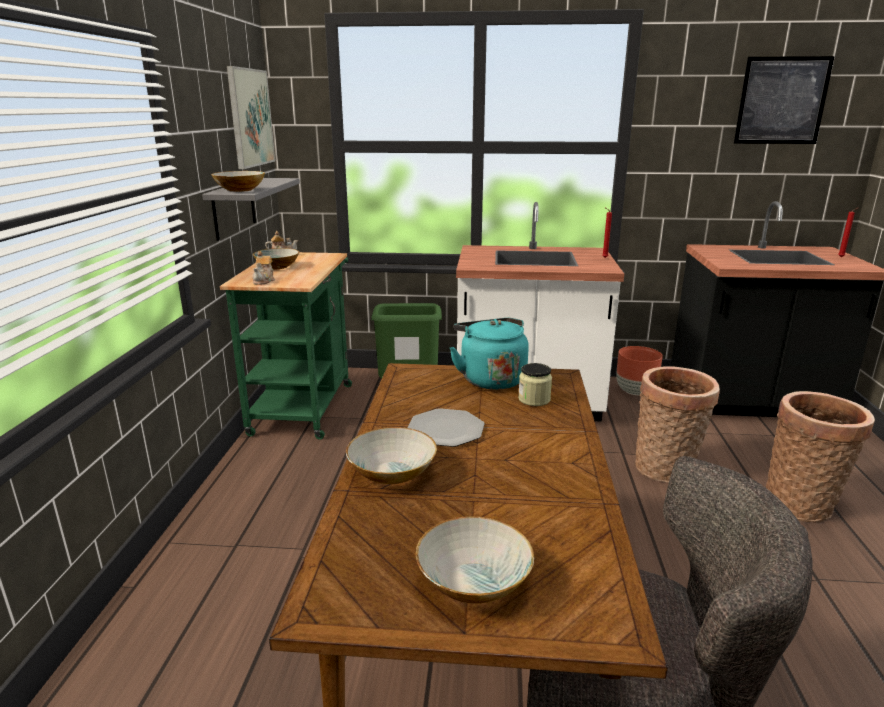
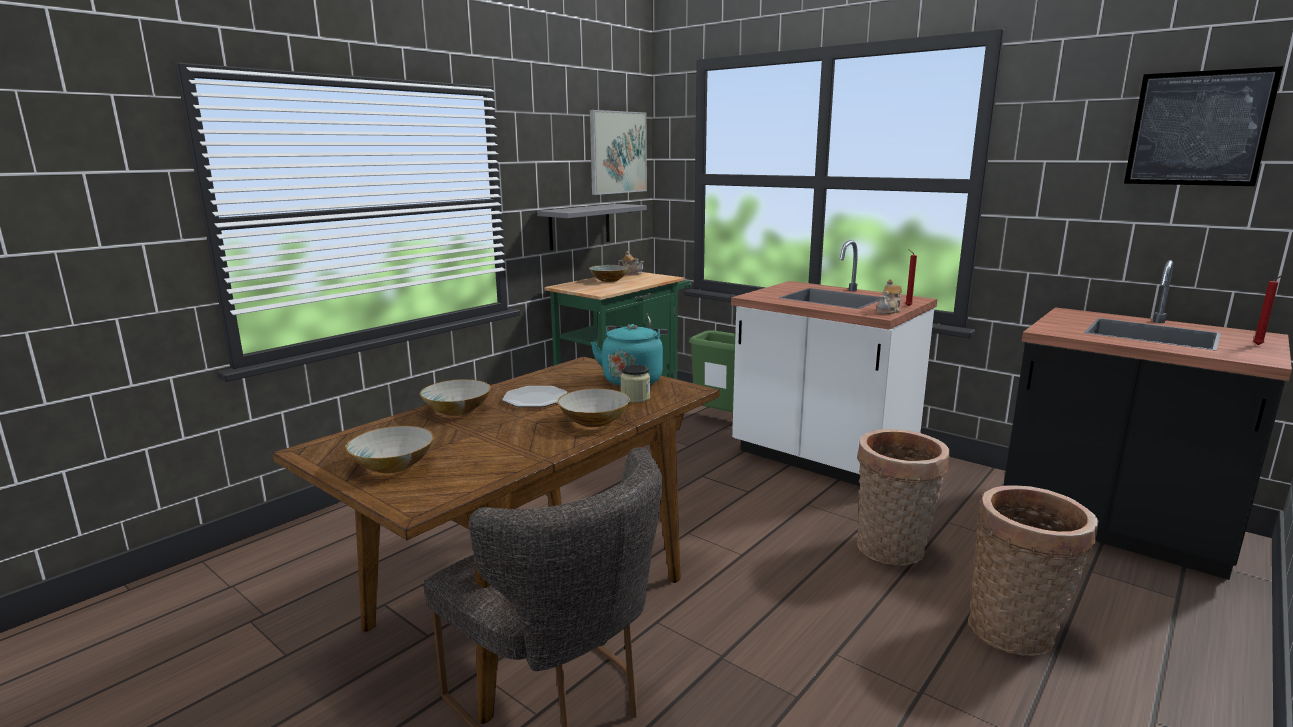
camera: 35 degrees right, 5 degrees down
(240, 190) = (568, 210): bowl -> bowl (593, 421)
(264, 281) = (579, 287): teapot -> teapot (889, 311)
(634, 392) = (964, 479): brown planter -> none

